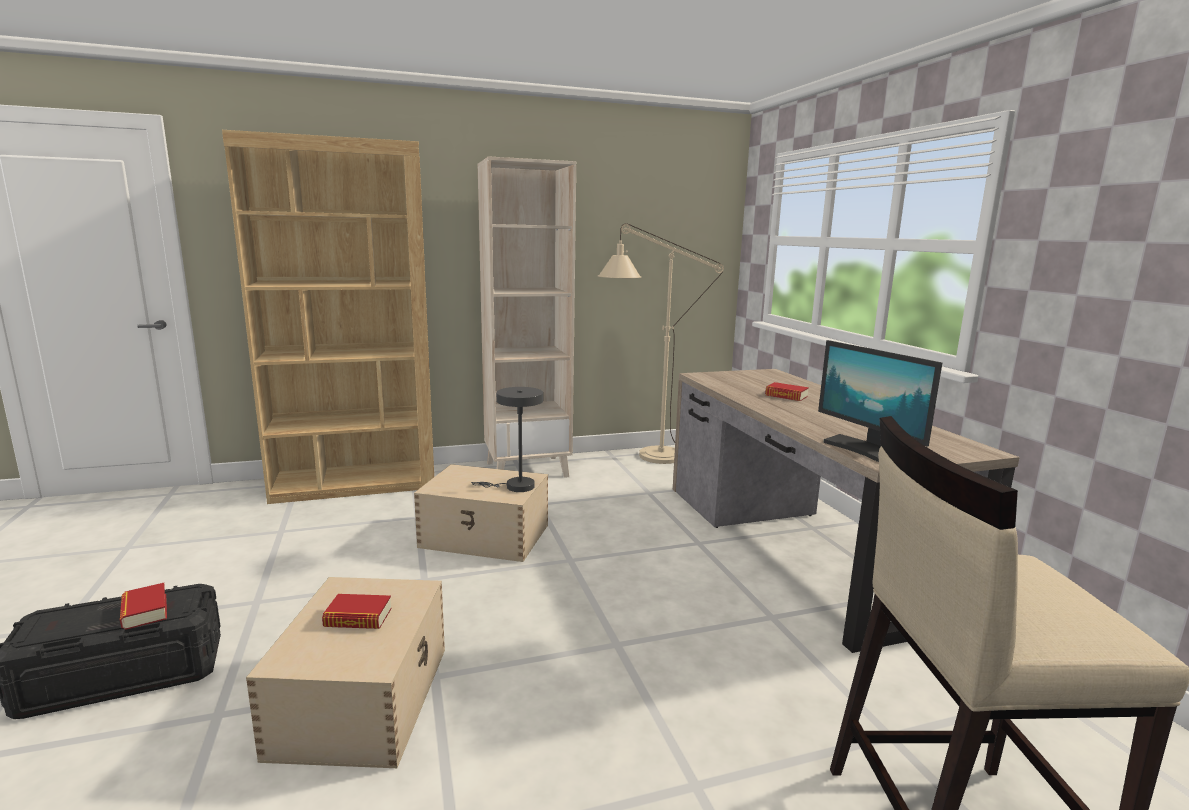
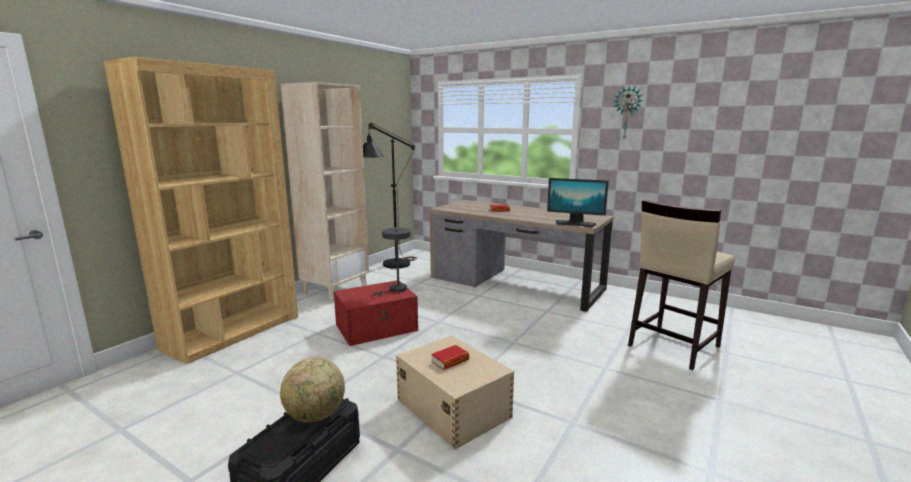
camera: 40 degrees left, 0 degrees up
(145, 611) = (316, 416): book -> globe
(486, 536) = (377, 327): beige storage box -> red storage box
(648, 457) = (391, 266): beige floor lamp -> black floor lamp
(1106, 200) = (627, 113): none -> wall clock

